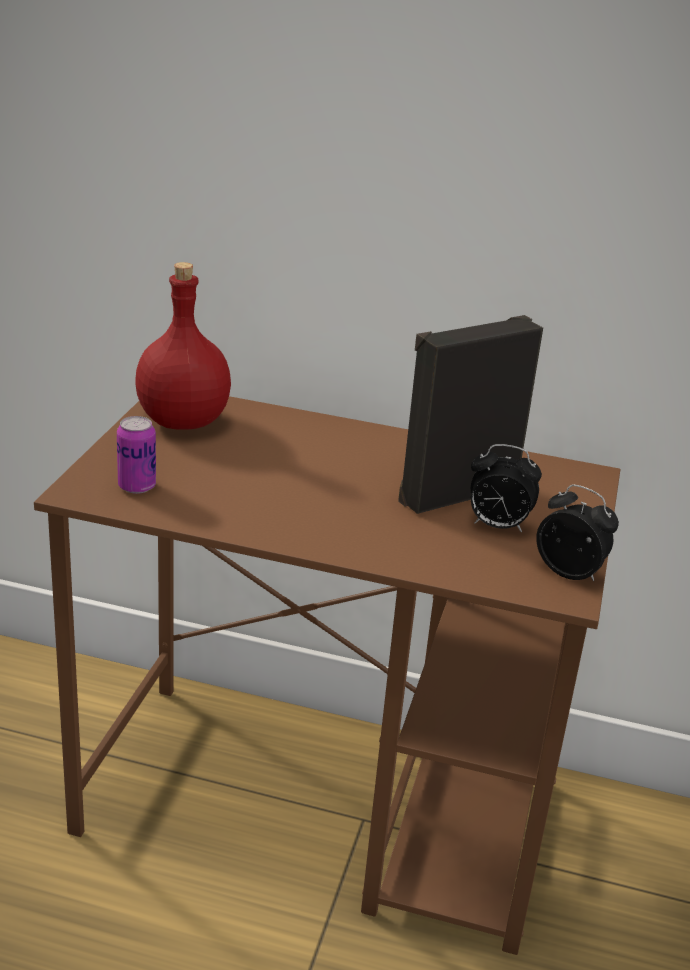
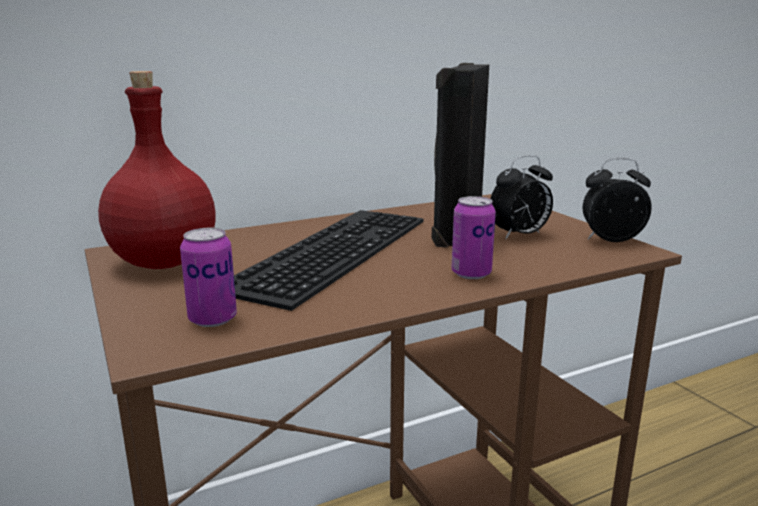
camera: 40 degrees left, 10 degrees down
(310, 464) = (330, 250): none -> keyboard
(365, 539) = (471, 273): none -> can

